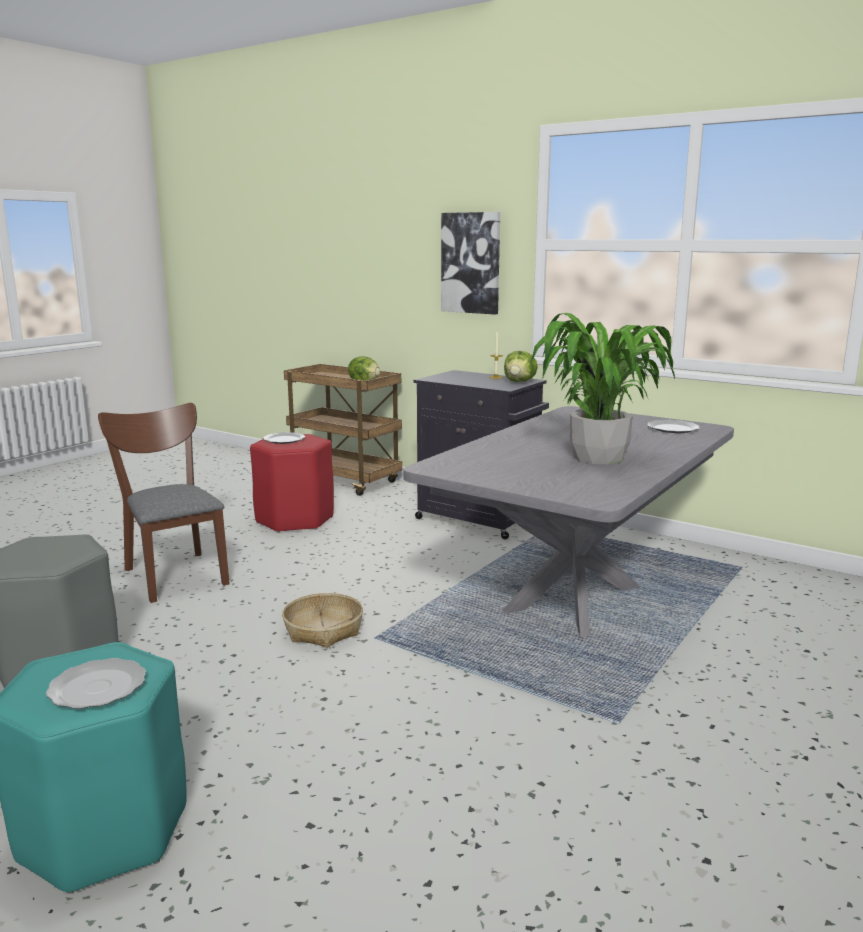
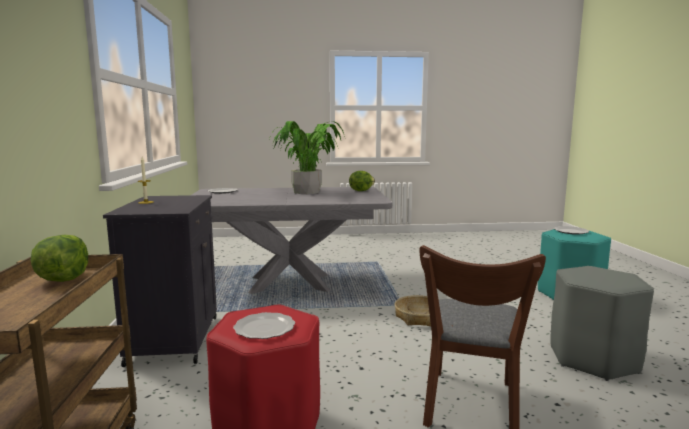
camera: 130 degrees left, 5 degrees down
(471, 263) = (55, 85): picture -> none
(519, 382) = (165, 197): lettuce -> lettuce (361, 191)

